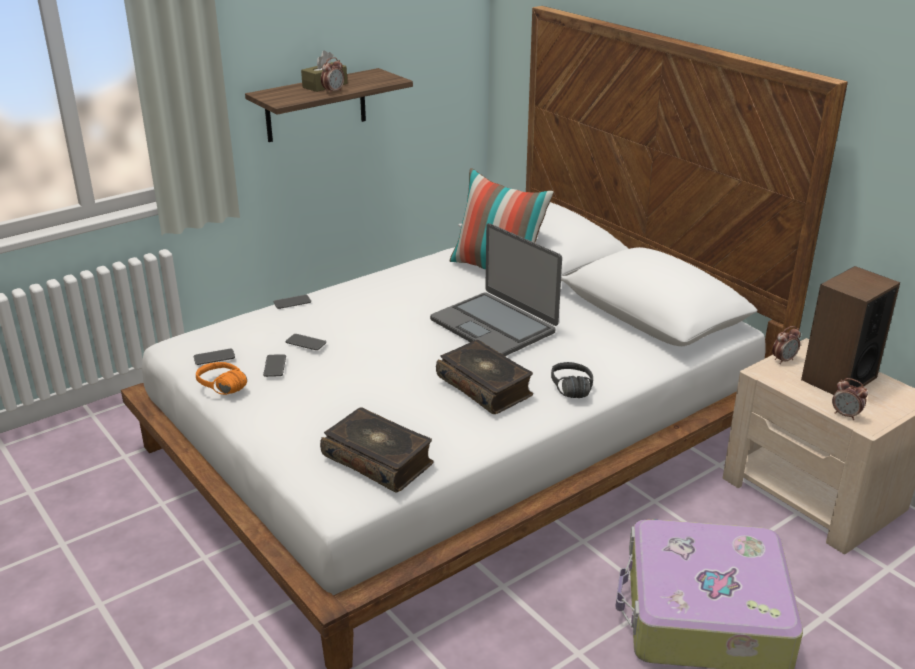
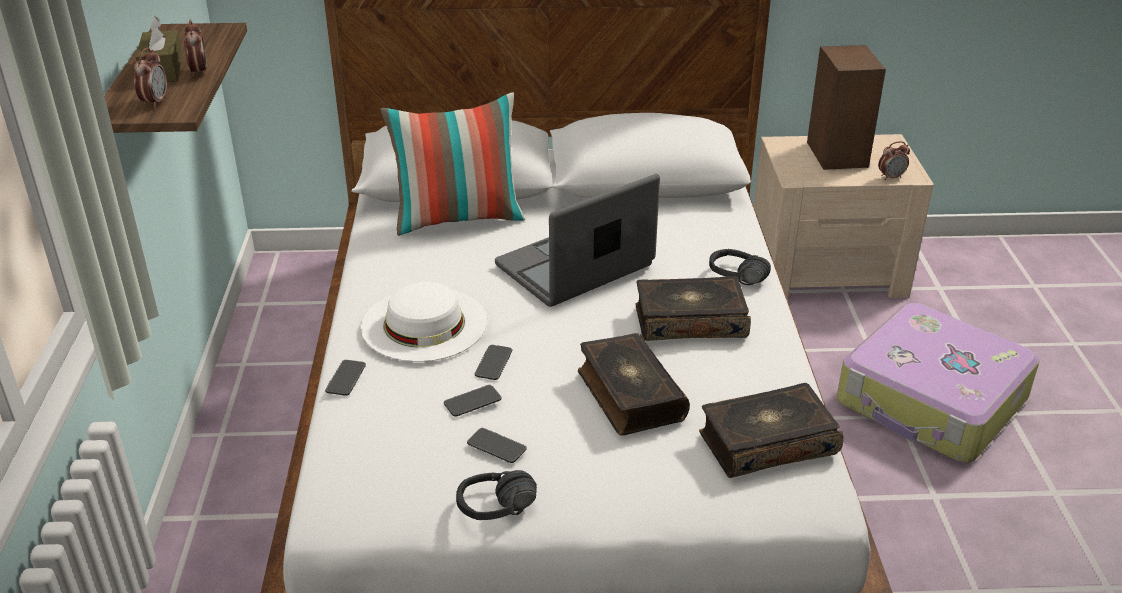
camera: 55 degrees left, 5 degrees up
(214, 357) = (416, 490): phone -> phone (493, 363)
(217, 390) = (500, 515): orange headphones -> black headphones
(367, 302) = (424, 323): none -> white hat
(375, 393) = (629, 395): none -> book
(494, 325) = (575, 267): laptop -> laptop turned 150 degrees clockwise
(783, 360) = (786, 162): alarm clock -> alarm clock (155, 102)

